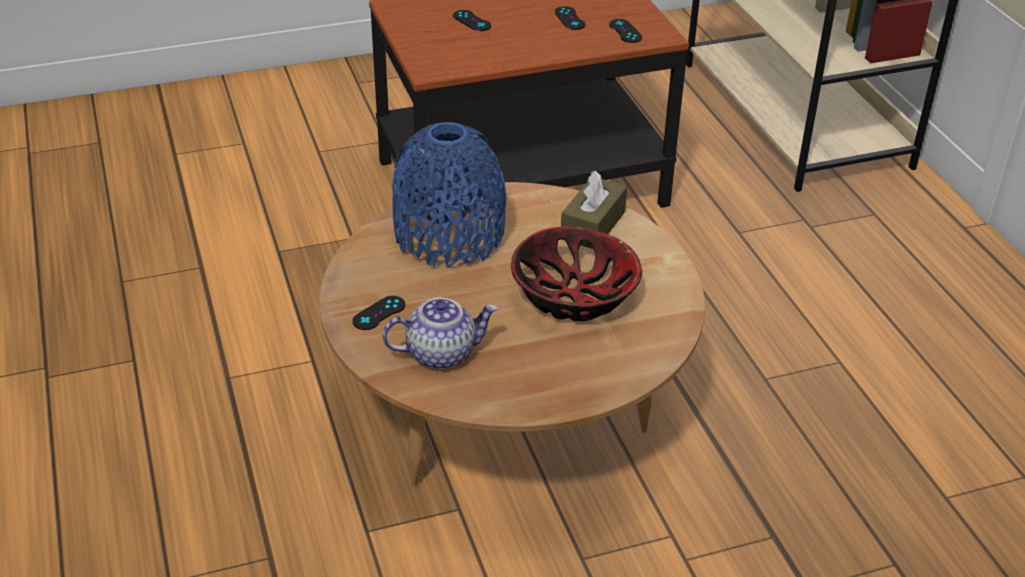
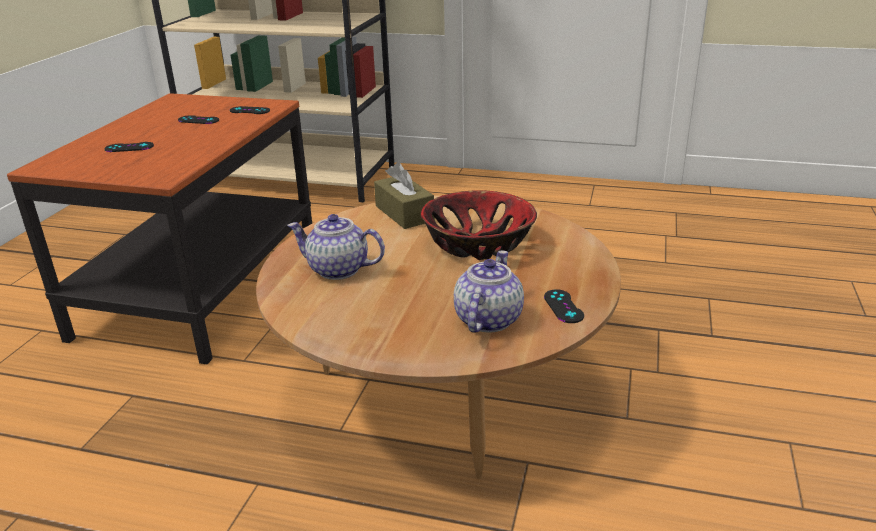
camera: 55 degrees left, 10 degrees down
(379, 313) = (399, 334): black game controller -> black game controller (563, 306)
(449, 236) = (337, 270): blue vase -> teapot

